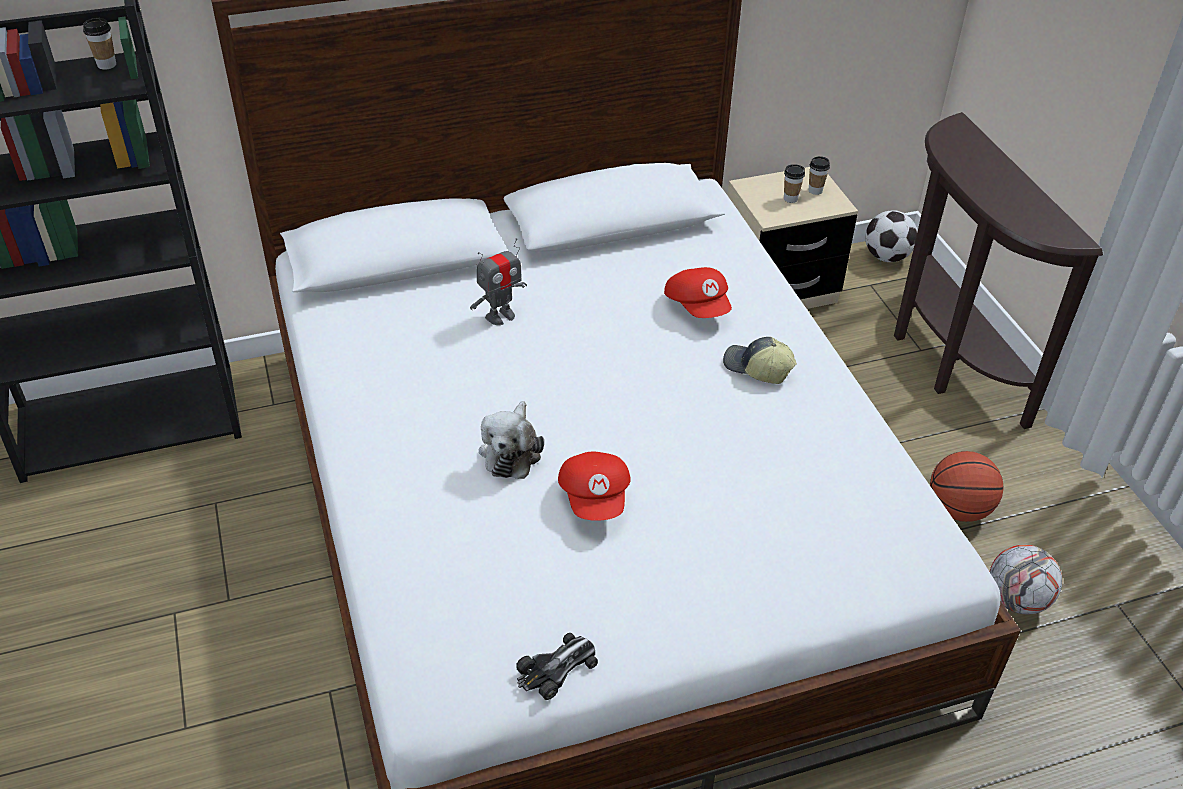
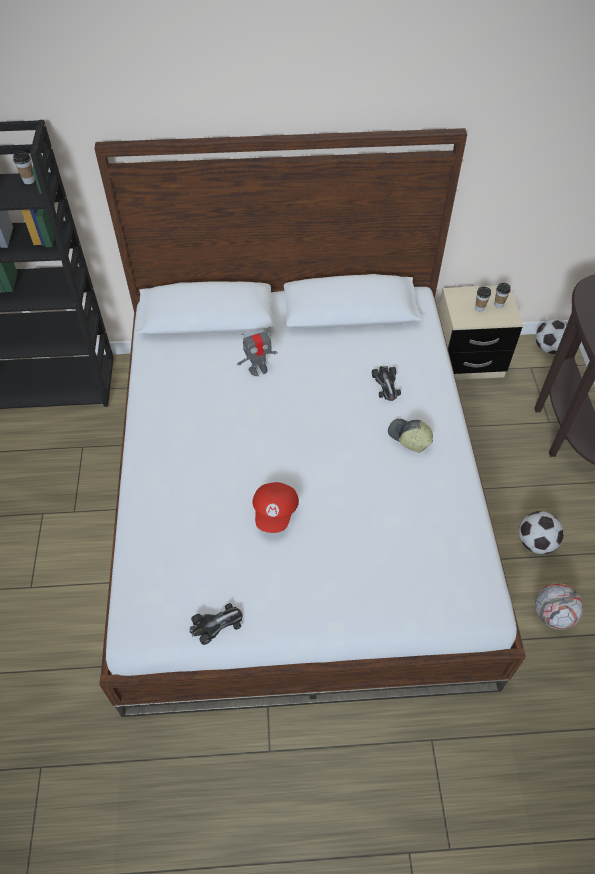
camera: 15 degrees right, 10 degrees up
(511, 451) = (235, 468): plush toy -> none
(698, 306) = (386, 384): red cap -> toy car
(958, 509) = (535, 542): basketball -> football

